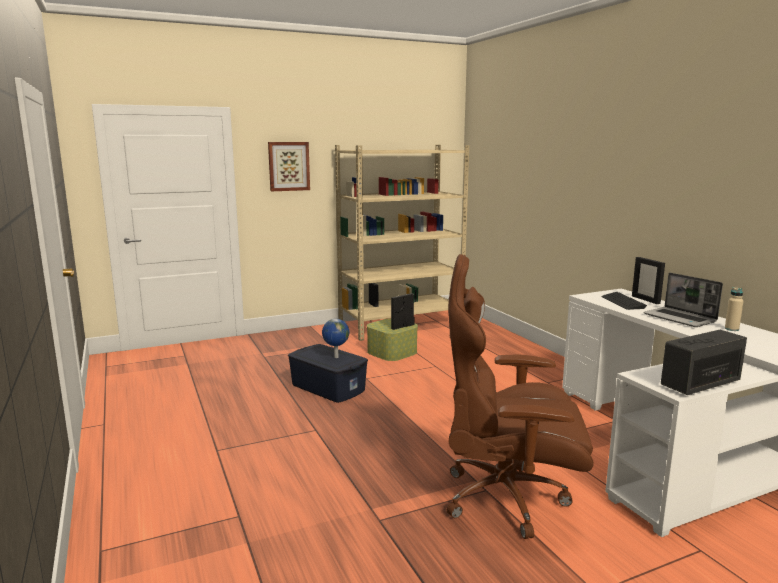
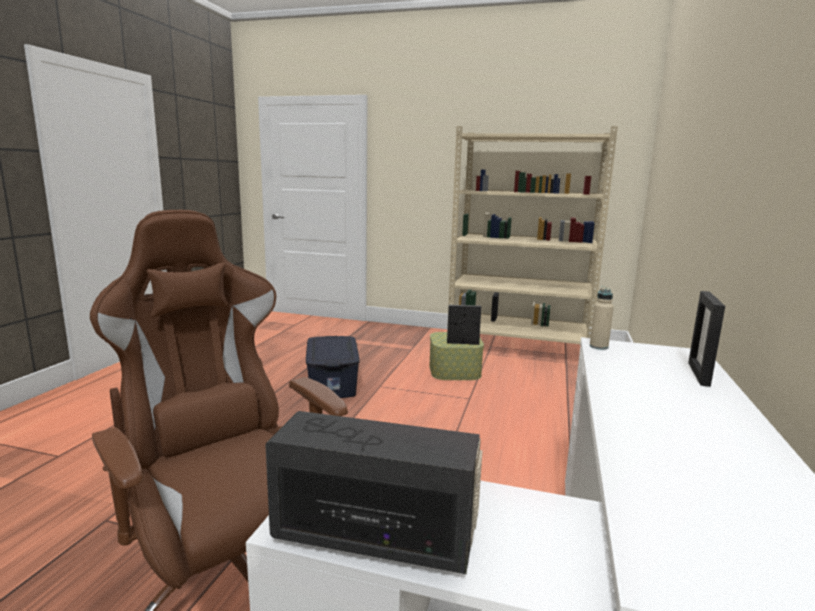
camera: 40 degrees right, 0 degrees up
(289, 166) = (419, 155): picture -> none
(335, 357) = (336, 351): globe -> none
(622, 302) = (640, 366): keyboard -> none
(680, 318) = (675, 418): laptop -> none
(731, 329) = (742, 474): beige bottle -> beige bottle (598, 346)

